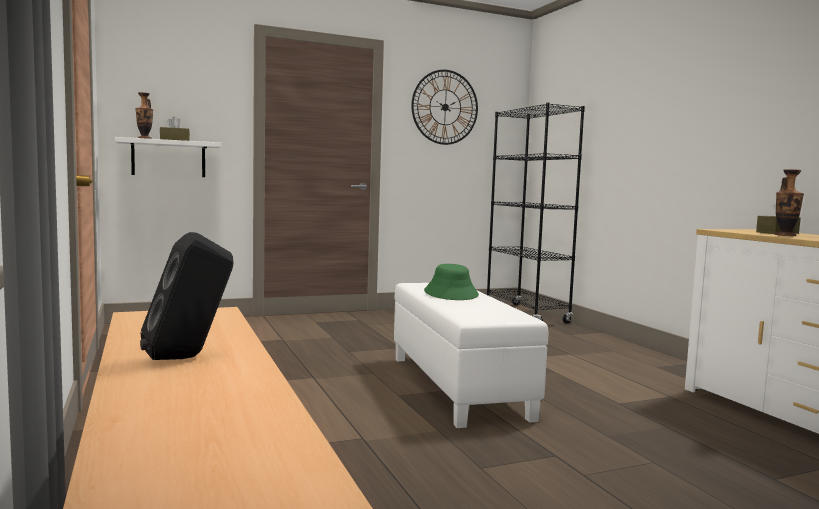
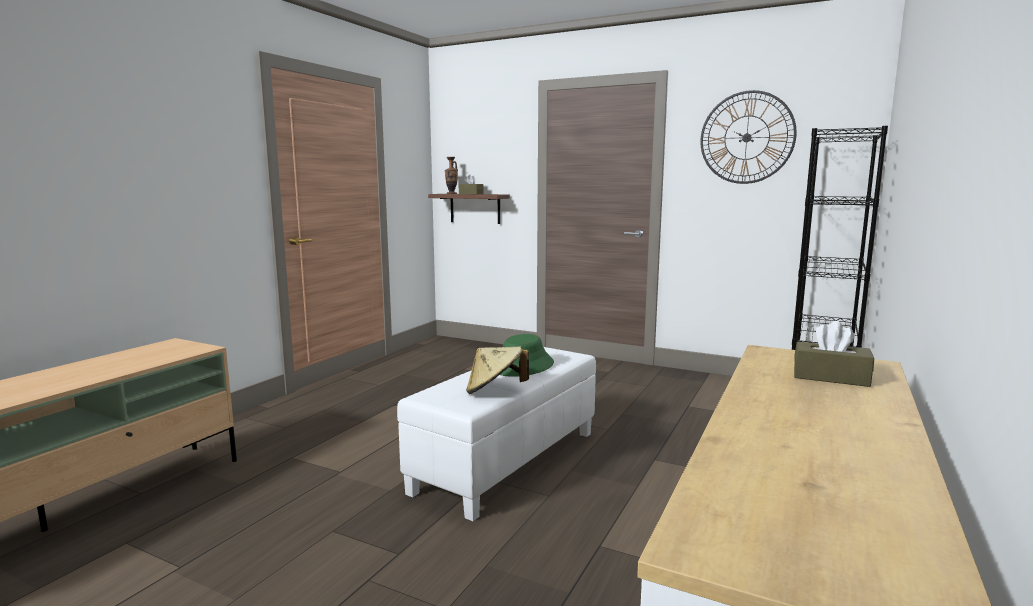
camera: 50 degrees right, 5 degrees up
(168, 158) = (475, 208): white shelf -> brown shelf
(188, 357) = (66, 376): black speaker -> none
(496, 307) = (495, 390): none -> beige hat
(785, 235) = (773, 385): vase -> none

